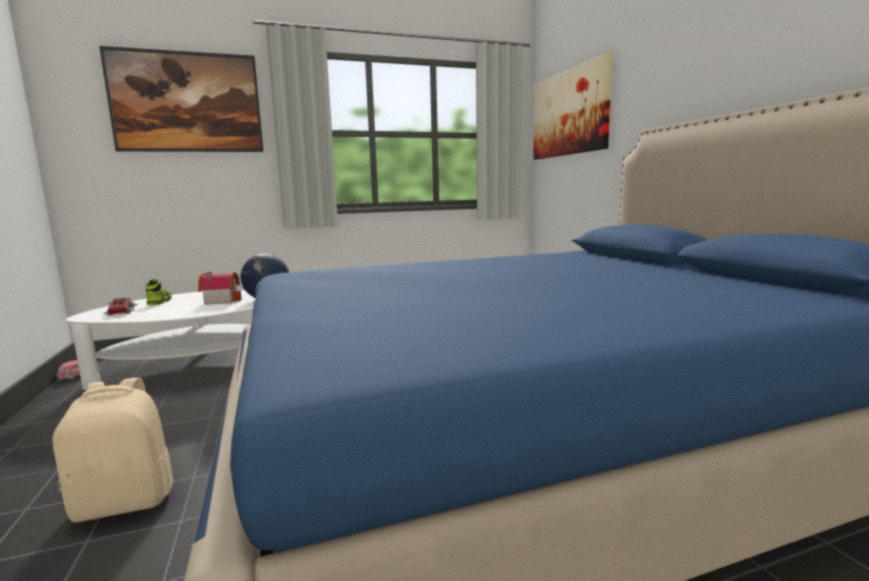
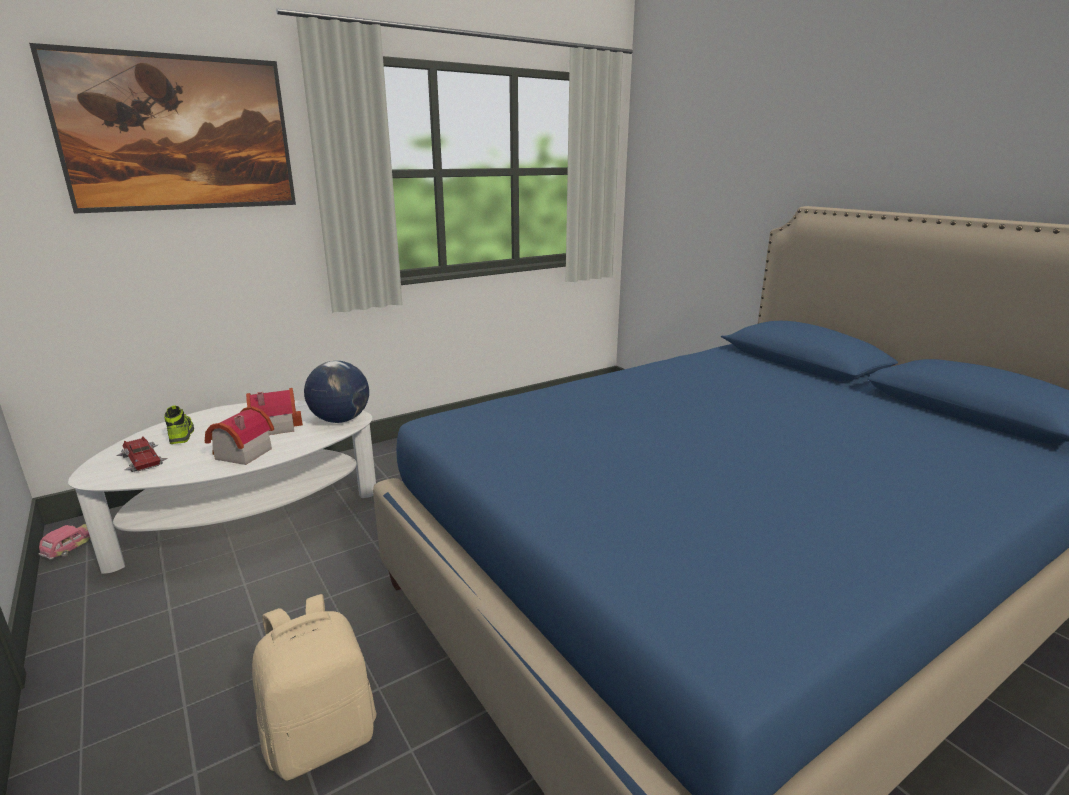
camera: 15 degrees left, 10 degrees up
(182, 311) = (240, 454): none -> toy house
(569, 113) = (686, 154): picture -> none

